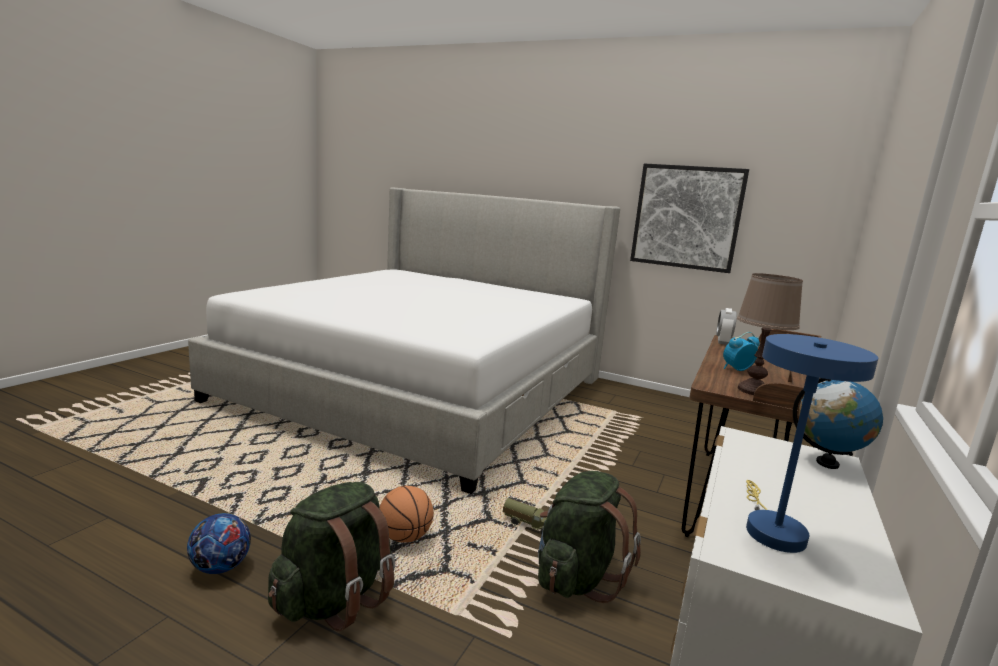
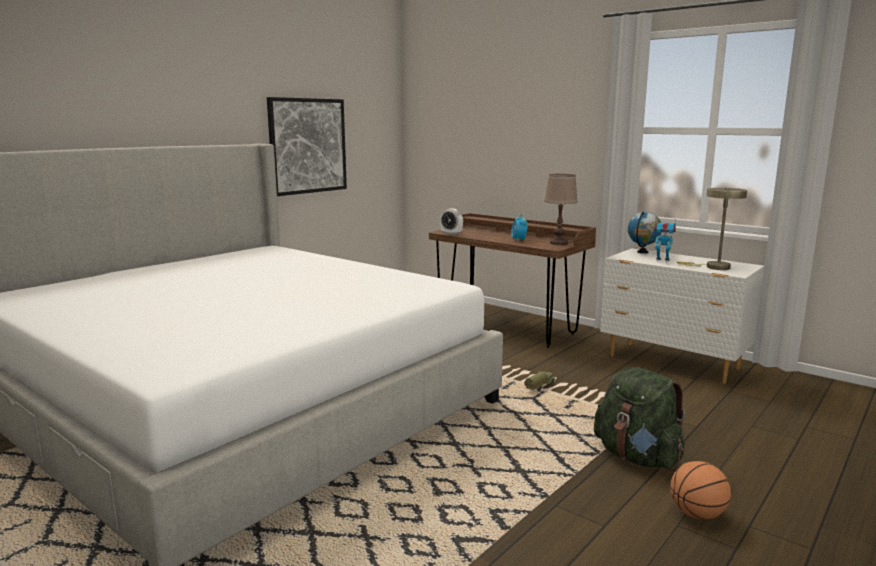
camera: 75 degrees left, 0 degrees up
(220, 567) = (613, 508): football -> none
(405, 537) = (559, 430): basketball -> basketball (697, 514)
(577, 577) = (595, 381): green backpack -> none
(768, 474) = (662, 260): none -> toy robot
(771, 528) = (713, 267): blue table lamp -> beige table lamp

